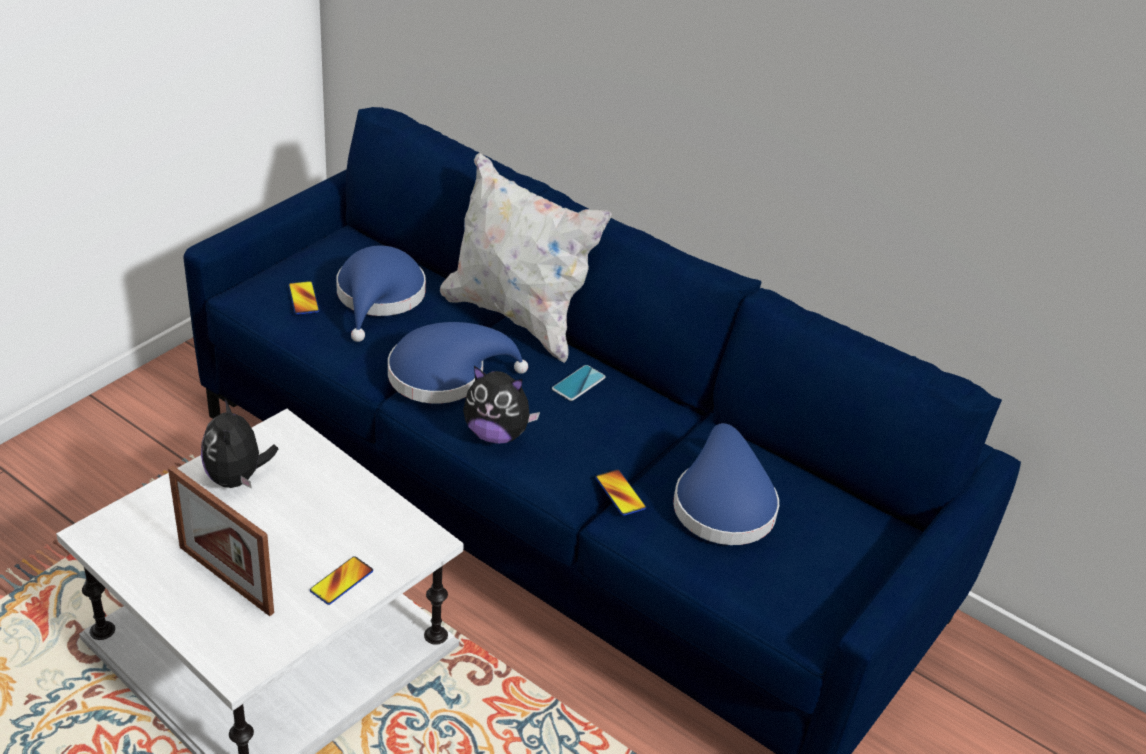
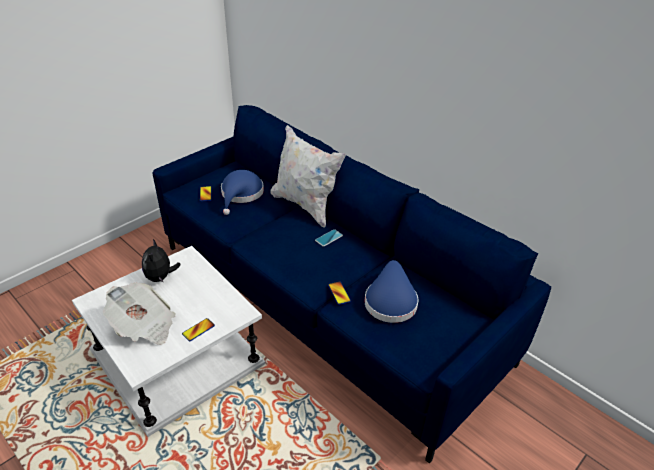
camera: 10 degrees right, 0 degrees up
(226, 579) = (144, 326): picture frame -> newspaper
(445, 375) = (264, 232): blue hat -> none
(496, 434) = (283, 261): plush toy -> none

